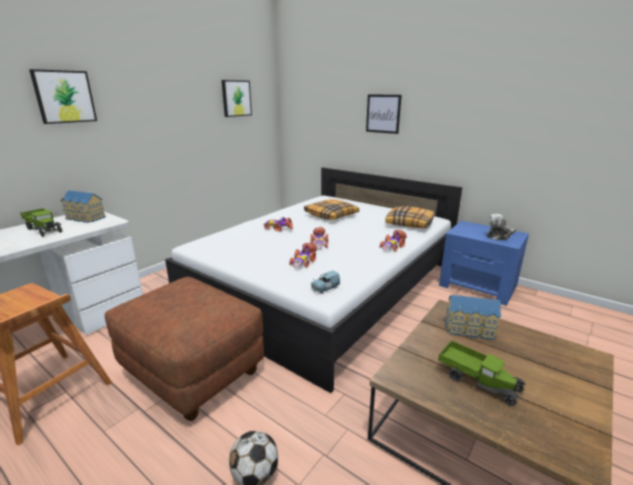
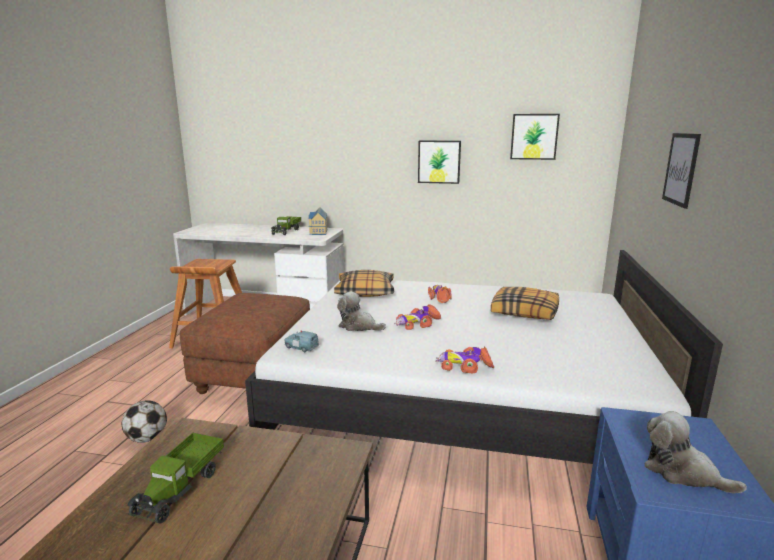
camera: 65 degrees right, 5 degrees down
(64, 96) = (339, 132): picture -> picture (439, 161)
(303, 261) = (358, 326): toy car -> plush toy
(410, 223) = (586, 367): pillow -> pillow (365, 292)
(470, 330) = (297, 476): toy house -> none

